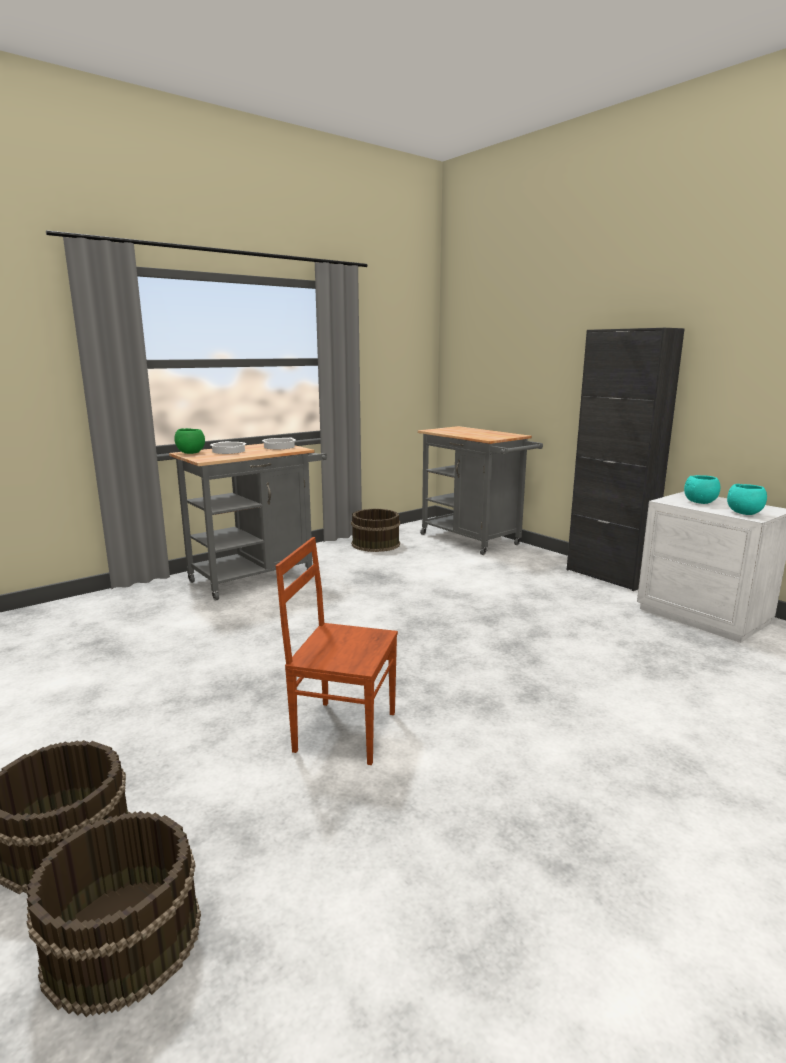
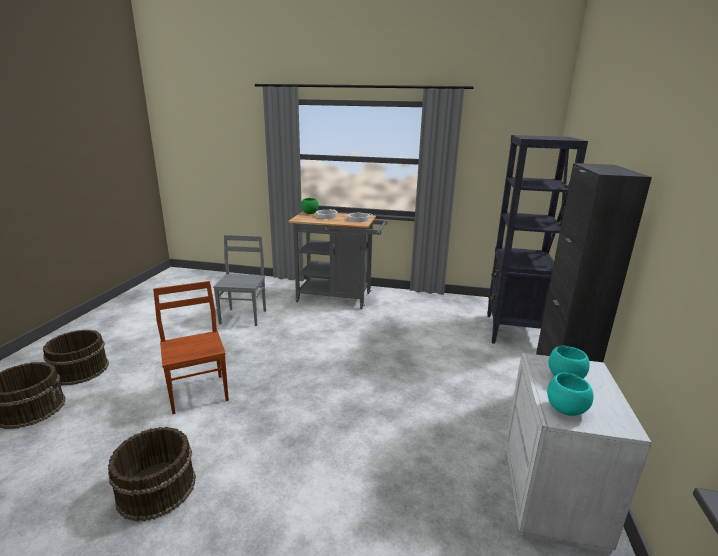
camera: 50 degrees right, 5 degrees up
(183, 643) = (244, 316): none -> grey chair
(375, 544) = (439, 304): brown bucket -> brown bucket (156, 488)
(474, 541) = (513, 331): grey cart -> black bookcase

